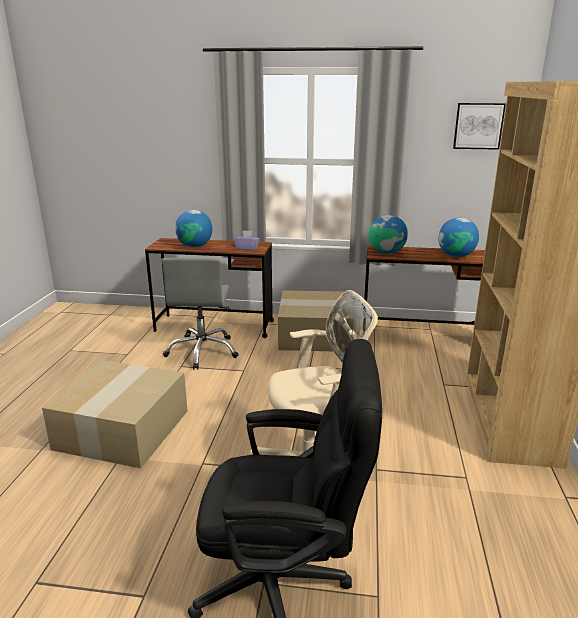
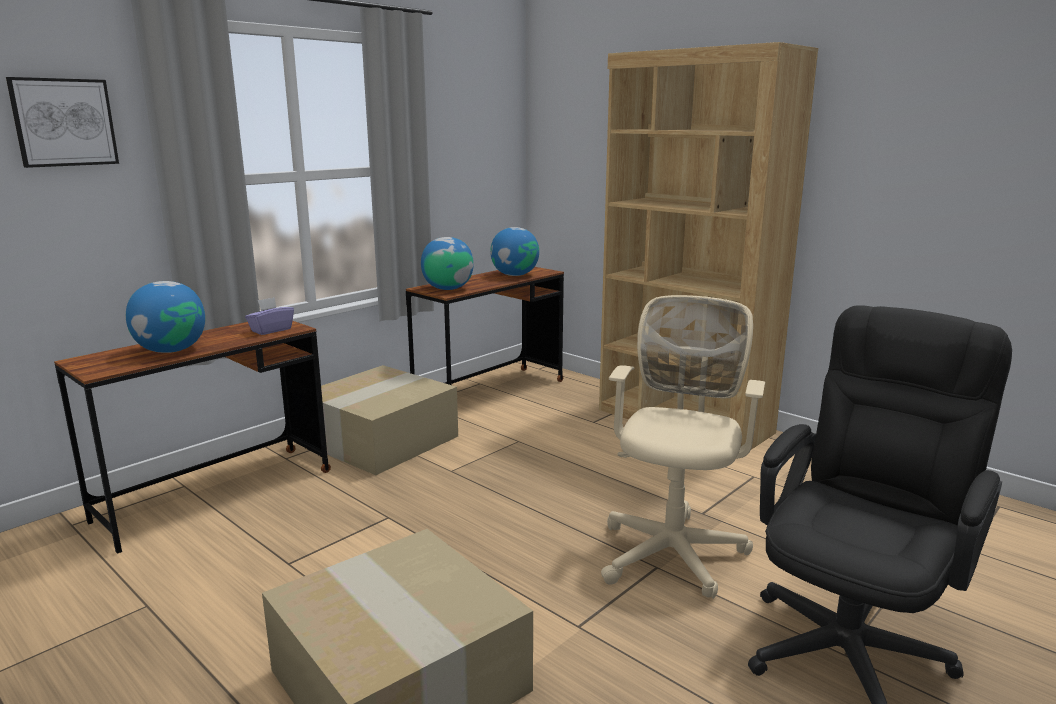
camera: 55 degrees left, 5 degrees down
(203, 351) = (277, 530): grey office chair -> none
(478, 126) = (482, 116): picture -> picture (64, 122)

